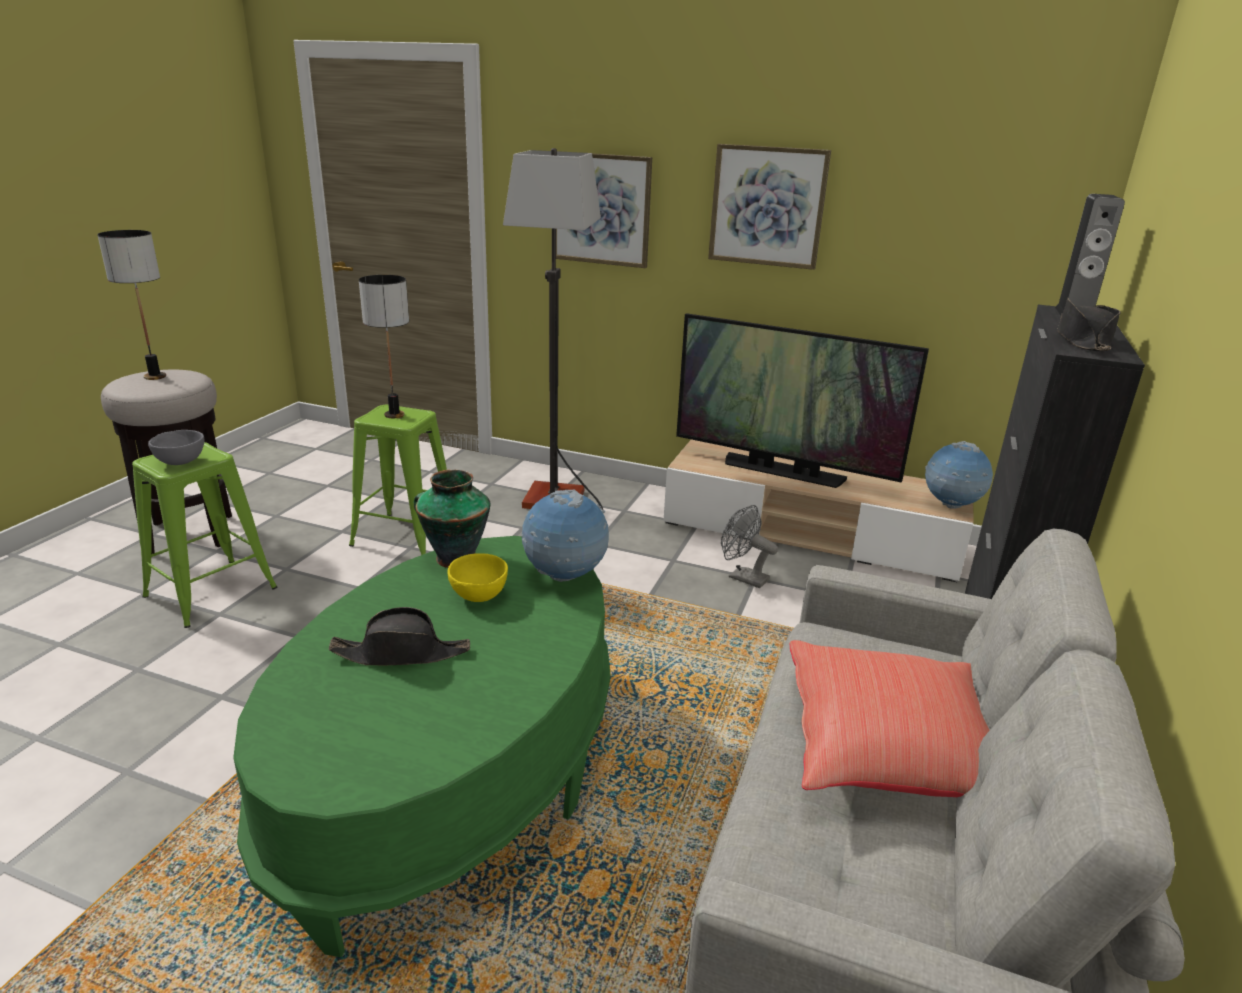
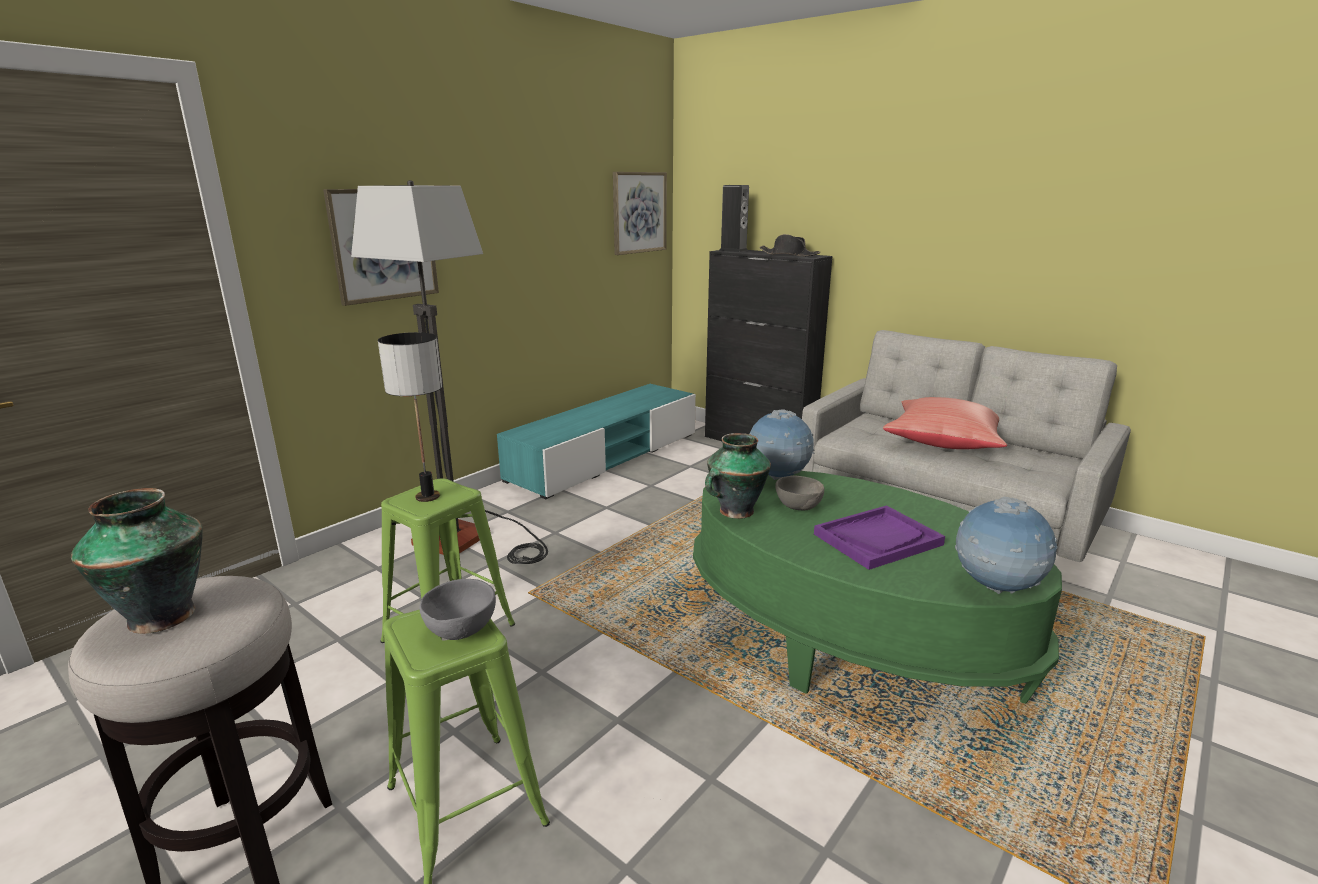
camera: 70 degrees left, 5 degrees down
(155, 376) = (163, 615): table lamp -> vase
(402, 653) = (877, 539): black hat -> purple tray
(478, 595) = (798, 508): yellow bowl -> grey bowl
(742, 577) = (647, 489): grey fan -> none
(767, 206) = (516, 221): picture -> picture (639, 212)
(782, 471) = (586, 418): television -> none
(809, 534) = (605, 456): beige tv stand -> turquoise tv stand
(951, 506) = (670, 392): globe -> globe (996, 588)

